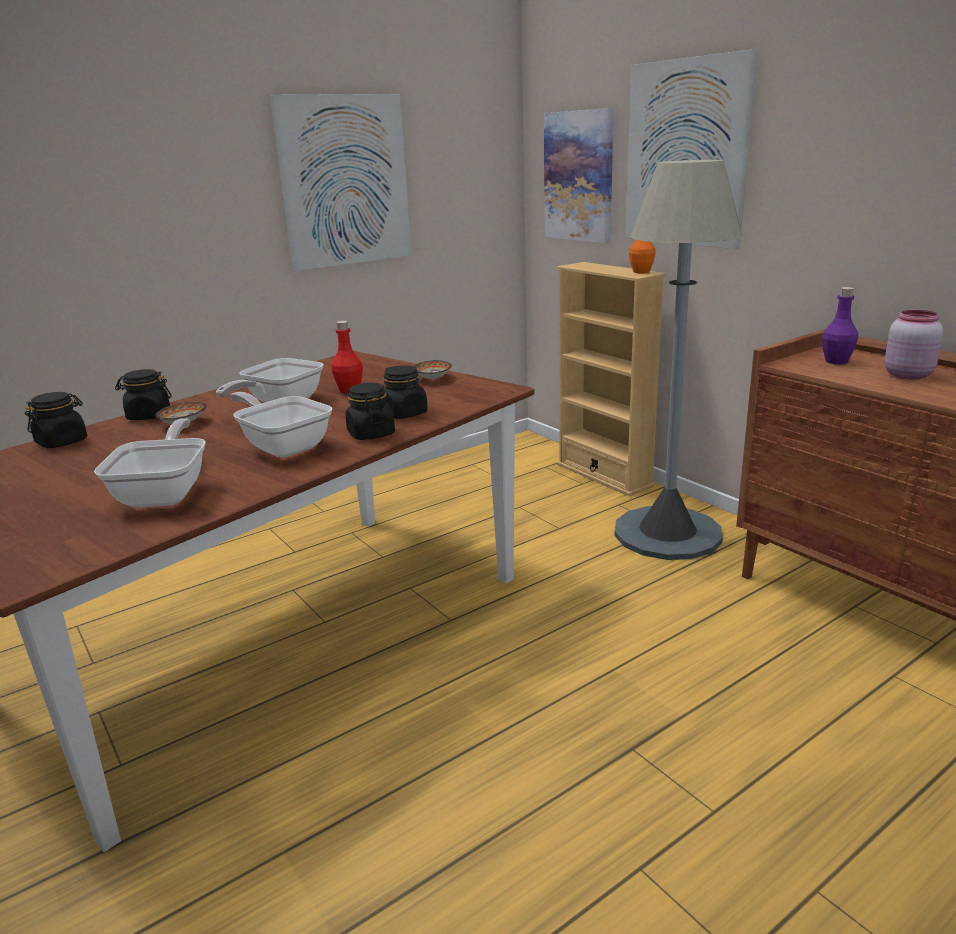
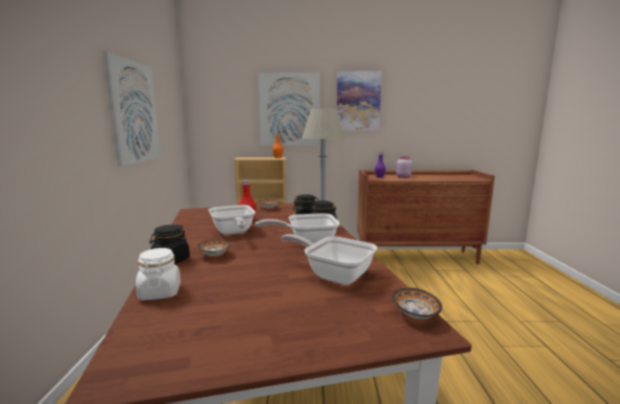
camera: 55 degrees left, 10 degrees down
(62, 442) = (160, 292): black jar -> white jar
(65, 562) = (415, 314): none -> bowl
(579, 176) = (227, 119): picture -> picture (358, 101)

